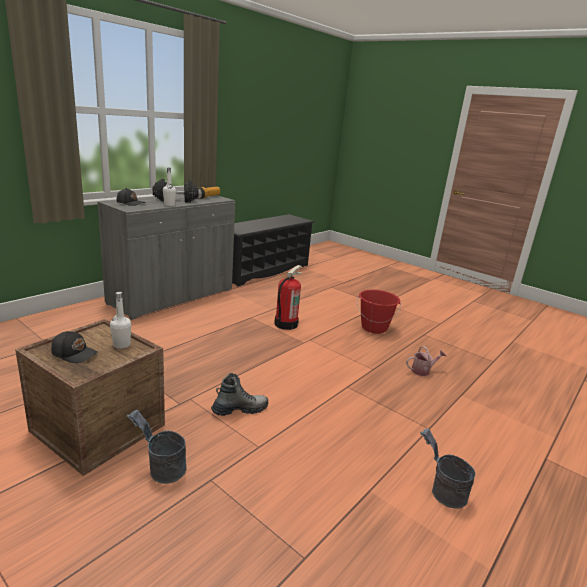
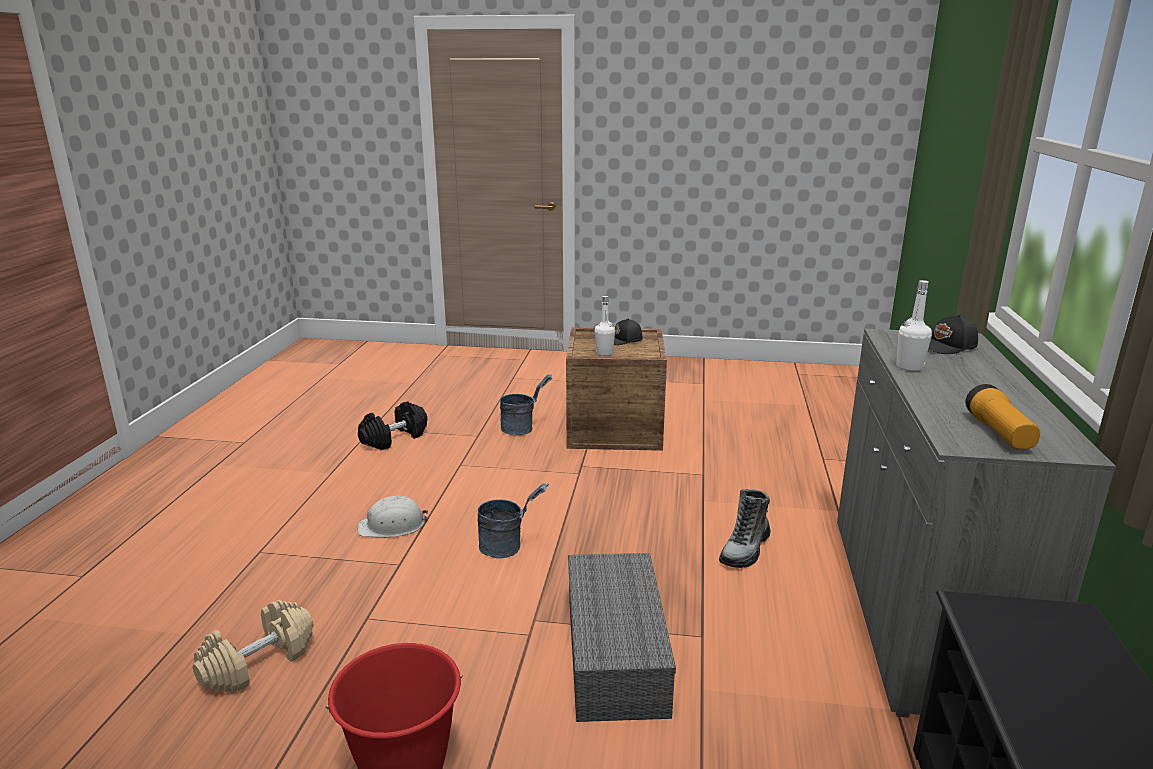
camera: 150 degrees right, 0 degrees up
(175, 200) = (967, 387): black dumbbell -> black dumbbell (394, 438)
(240, 409) = (514, 484): boot -> boot (745, 550)
(285, 324) = (617, 655): fire extinguisher -> grey storage box
(340, 412) = (392, 526): none -> white hard hat
(423, 370) = (258, 662): watering can -> beige dumbbell
(442, 491) = (251, 495): grey bucket -> grey bucket (508, 547)

